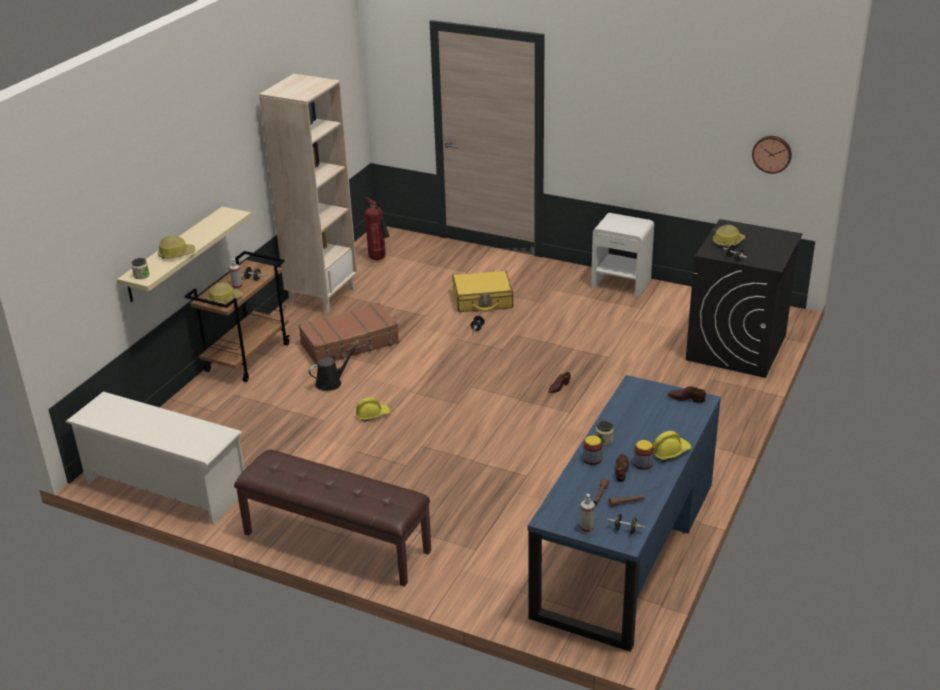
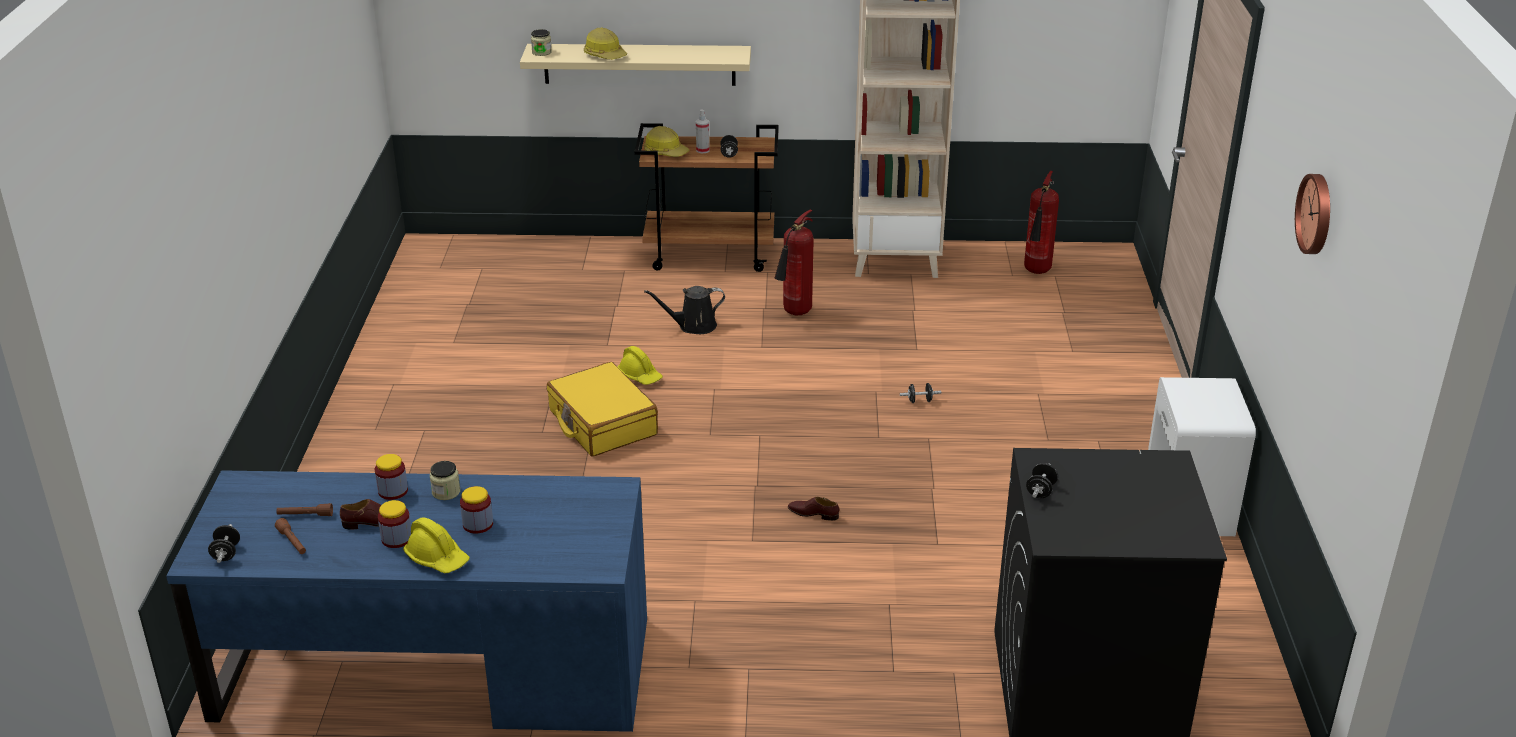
camera: 65 degrees right, 0 degrees up
(165, 487) = (420, 286): white shoe rack -> none
(331, 383) = (693, 326): black watering can -> black watering can turned 135 degrees clockwise
(335, 543) = (360, 425): brown bench -> none
(350, 344) = (795, 313): brown suitcase -> fire extinguisher
(482, 300) = (1002, 385): yellow suitcase -> yellow suitcase (602, 423)
(586, 528) = (223, 519): spray bottle -> none
(643, 433) = (478, 524): none -> jar
(686, 398) = (598, 548): brown shoe -> none
(728, 242) = (1100, 474): hard hat -> none
(772, 153) = (1357, 401): wall clock -> wall clock (1317, 214)

